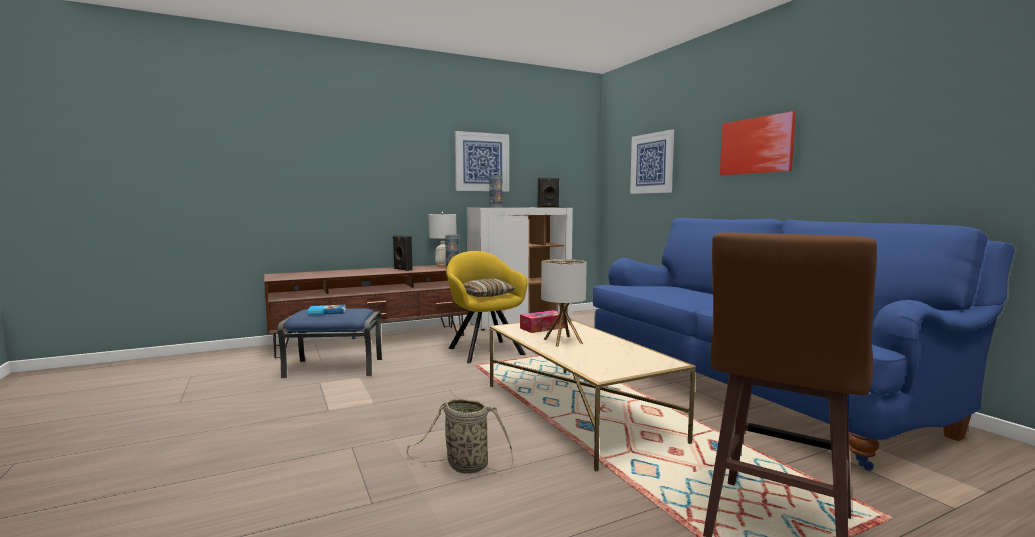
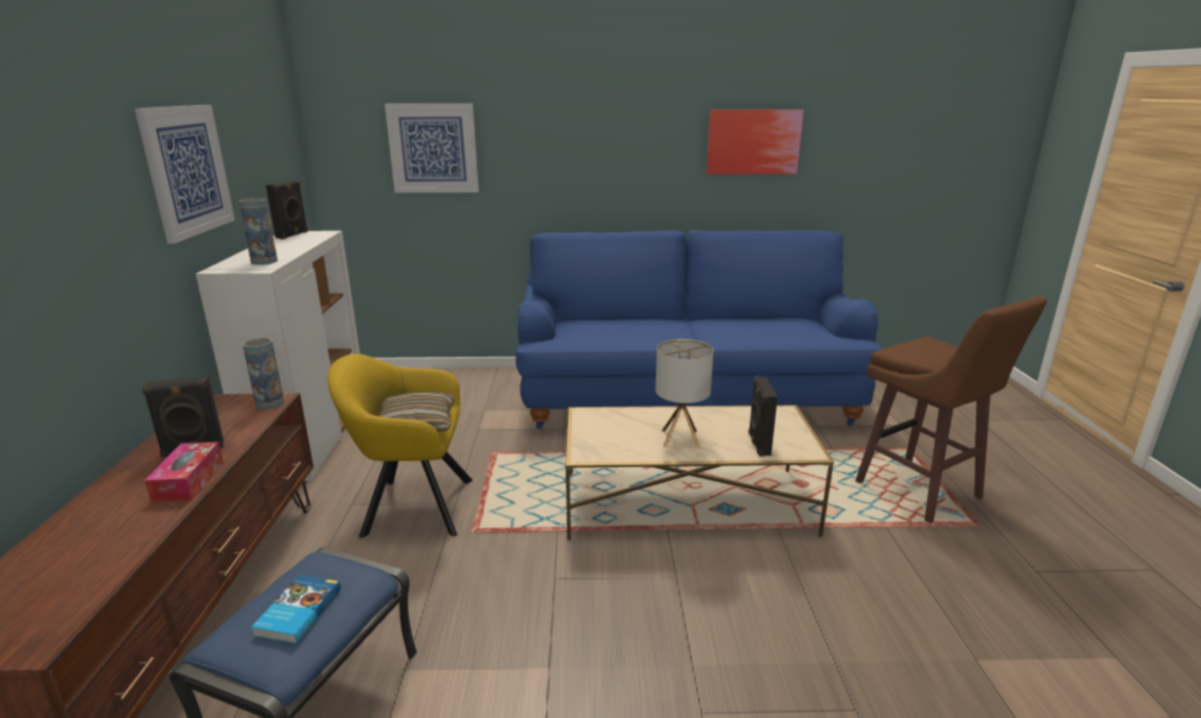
camera: 65 degrees left, 15 degrees up
(443, 266) = (221, 405): white table lamp -> none
(464, 466) = (789, 617): basket -> none
(543, 328) = (611, 433): tissue box -> tissue box (189, 481)
(588, 360) = (758, 444): none -> black speaker
(756, 145) = (608, 140): picture -> picture (753, 142)

